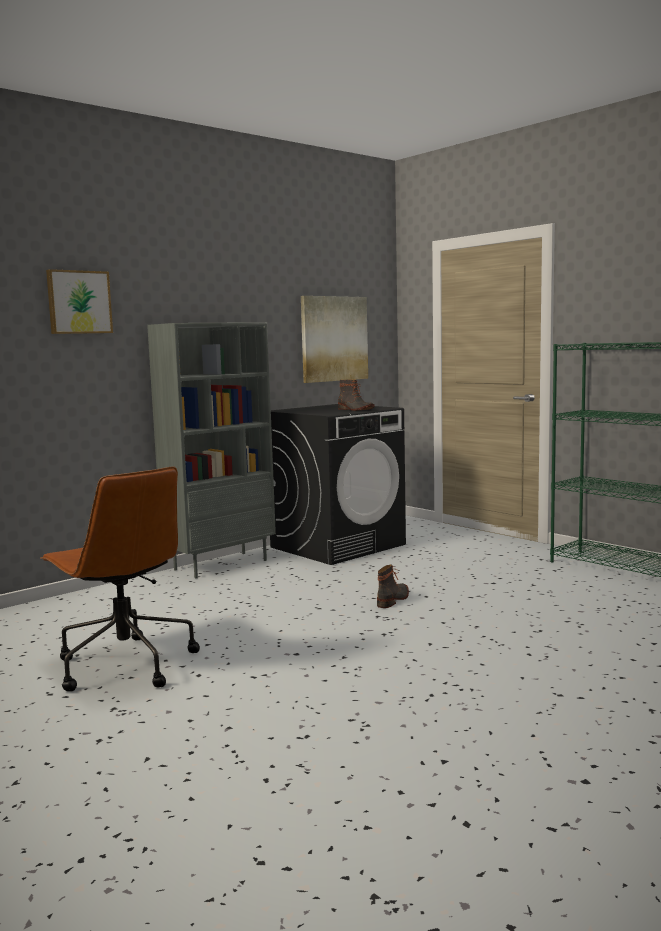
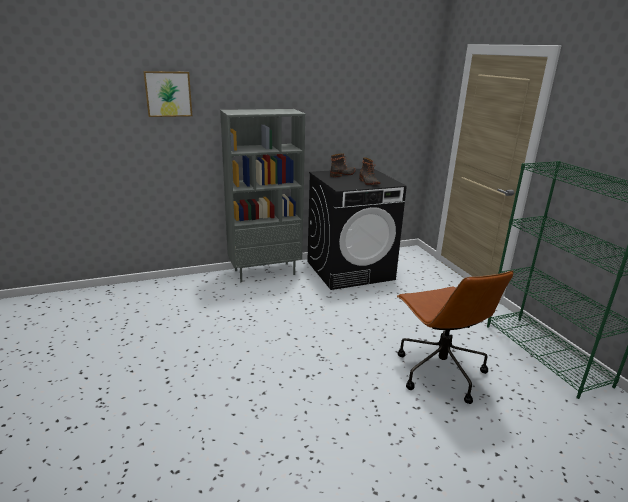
camera: 20 degrees right, 15 degrees up
(124, 664) = (138, 357): brown office chair -> brown office chair (439, 371)
(334, 339) = (375, 119): picture -> none
(393, 599) = (342, 339): boot -> boot (343, 174)

